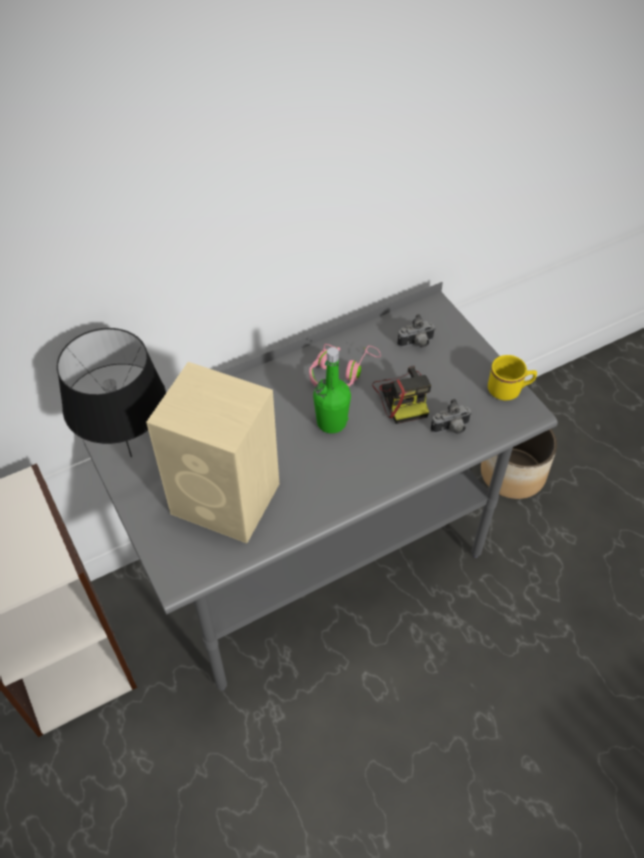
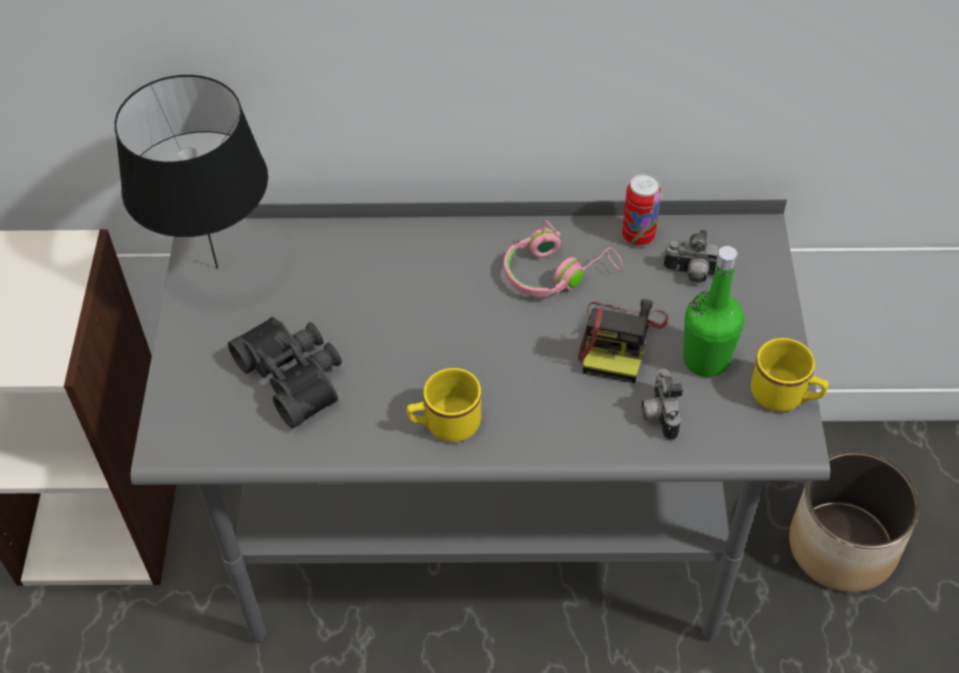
camera: 30 degrees right, 0 degrees up
(228, 500) = (295, 375): beige speaker -> black binoculars
(331, 422) = (497, 333): green bottle -> green bottle (705, 359)
(337, 488) = (444, 424): none -> yellow mug
(372, 334) = (638, 236): none -> can
(451, 429) = (658, 414): camera -> camera turned 75 degrees clockwise

